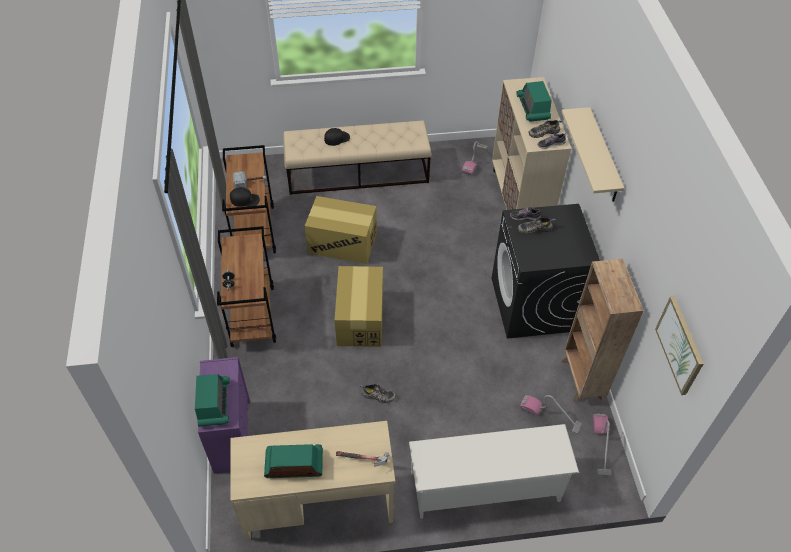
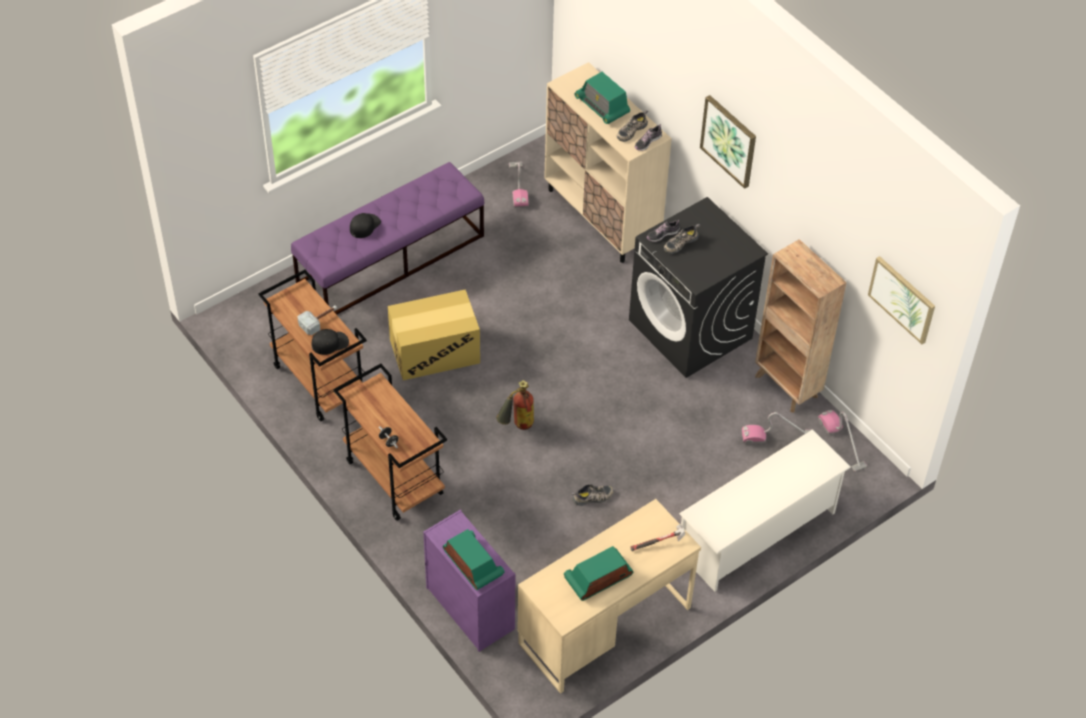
camera: 30 degrees left, 0 degrees up
(358, 173) = (391, 259): beige bench -> purple bench
(360, 318) = (516, 426): cardboard box -> fire extinguisher
(603, 157) = (729, 140): beige shelf -> picture

